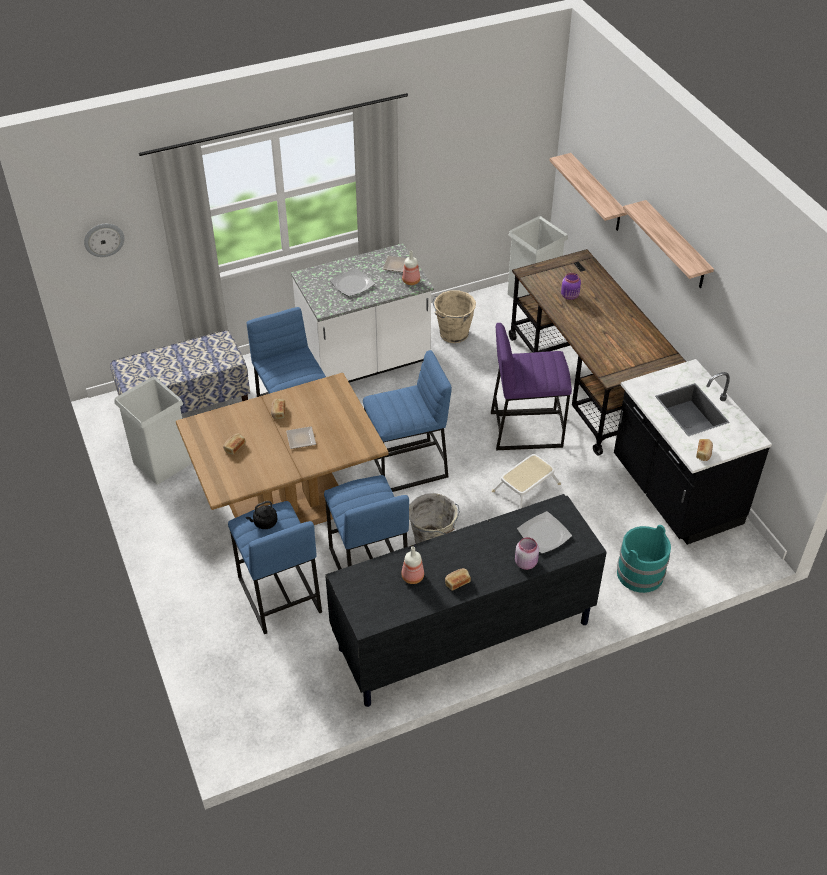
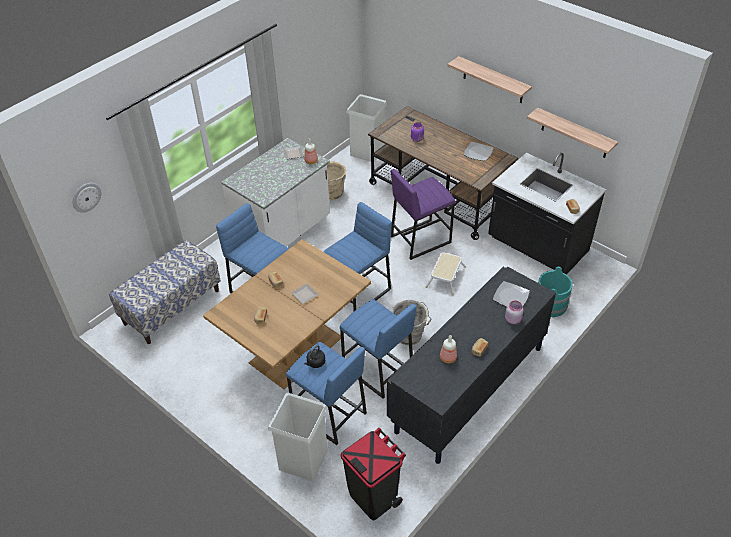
camera: 25 degrees left, 0 degrees up
(162, 462) = (181, 354): white trash can -> white trash can (303, 459)
(266, 711) = (373, 497): none -> black trash can
(352, 284) = (271, 176): plate -> plate (478, 153)
(596, 193) = (408, 64): shelf -> shelf (574, 133)

